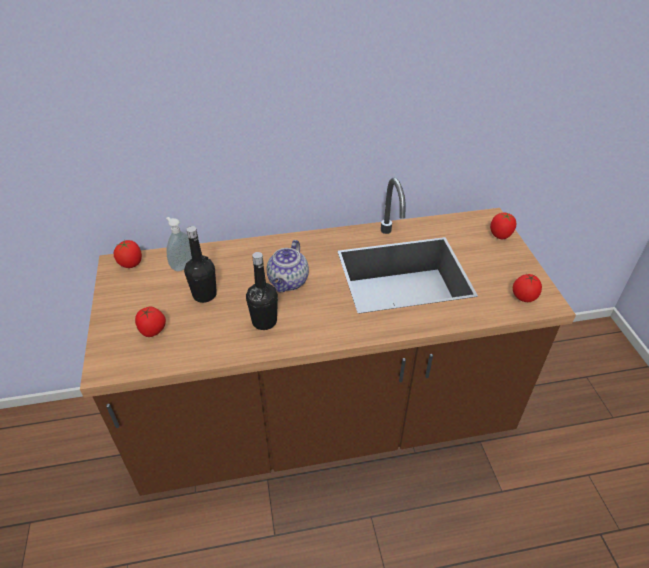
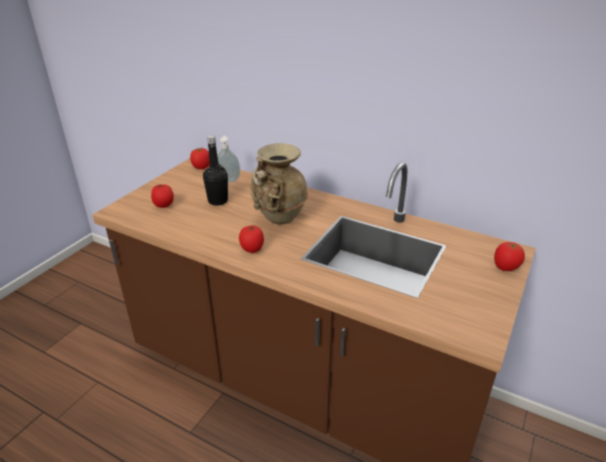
camera: 40 degrees right, 10 degrees down
(264, 321) = (231, 232): black bottle -> none
(288, 282) = (278, 218): teapot -> beige vase
(523, 298) = (462, 321): tomato -> tomato (252, 249)

